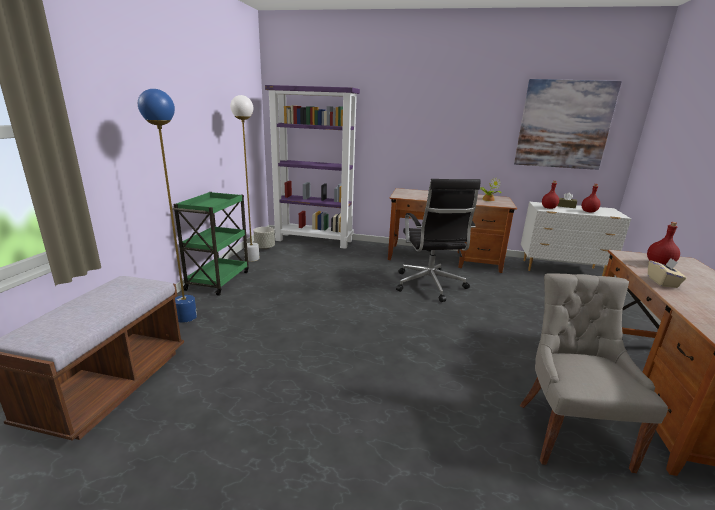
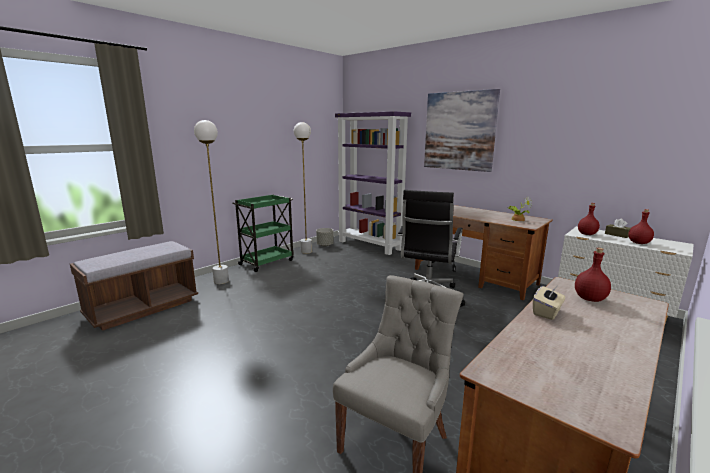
camera: 30 degrees right, 5 degrees down
(186, 317) = (221, 281): blue floor lamp -> white floor lamp
(564, 125) = (618, 139): picture -> picture (459, 131)

